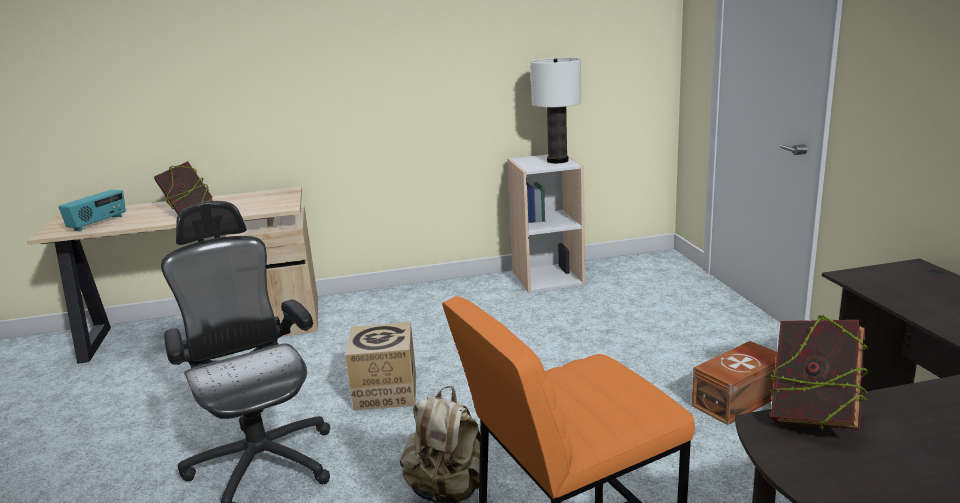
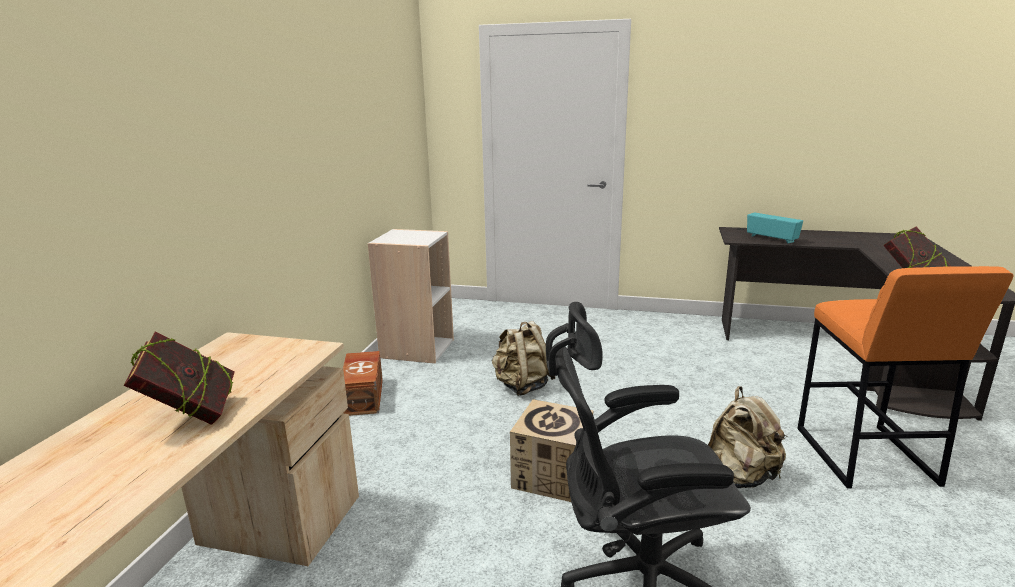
camera: 65 degrees left, 0 degrees up
(98, 223) = (60, 517): radio -> radio (772, 239)
(527, 339) = (522, 386): none -> beige backpack
(557, 160) = (416, 233): white table lamp -> none
(740, 400) = (675, 346): brown storage box -> brown storage box (364, 396)

